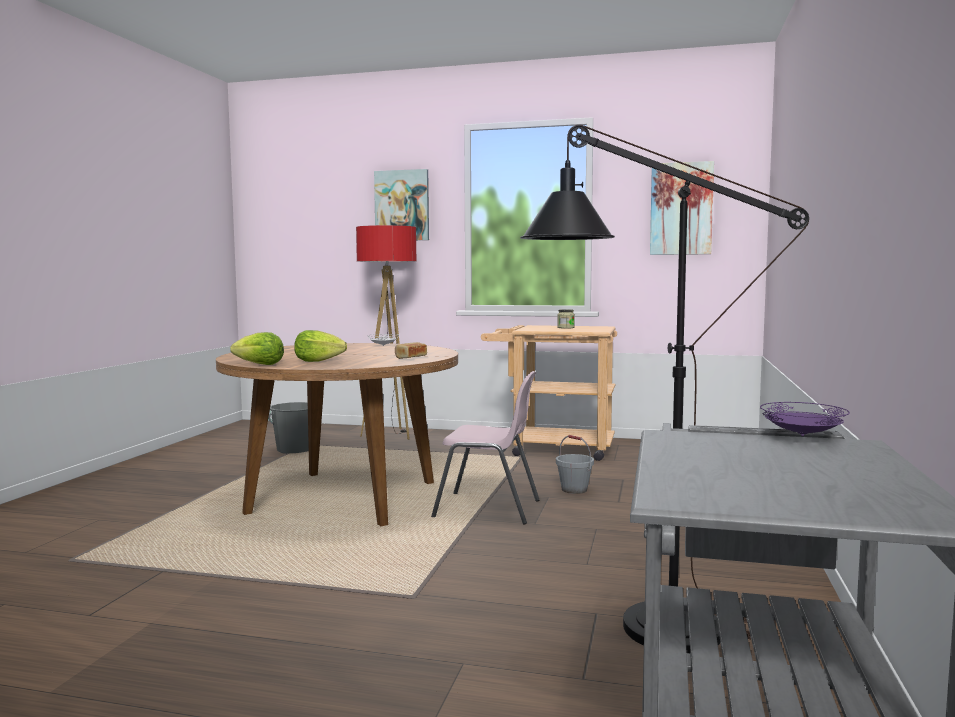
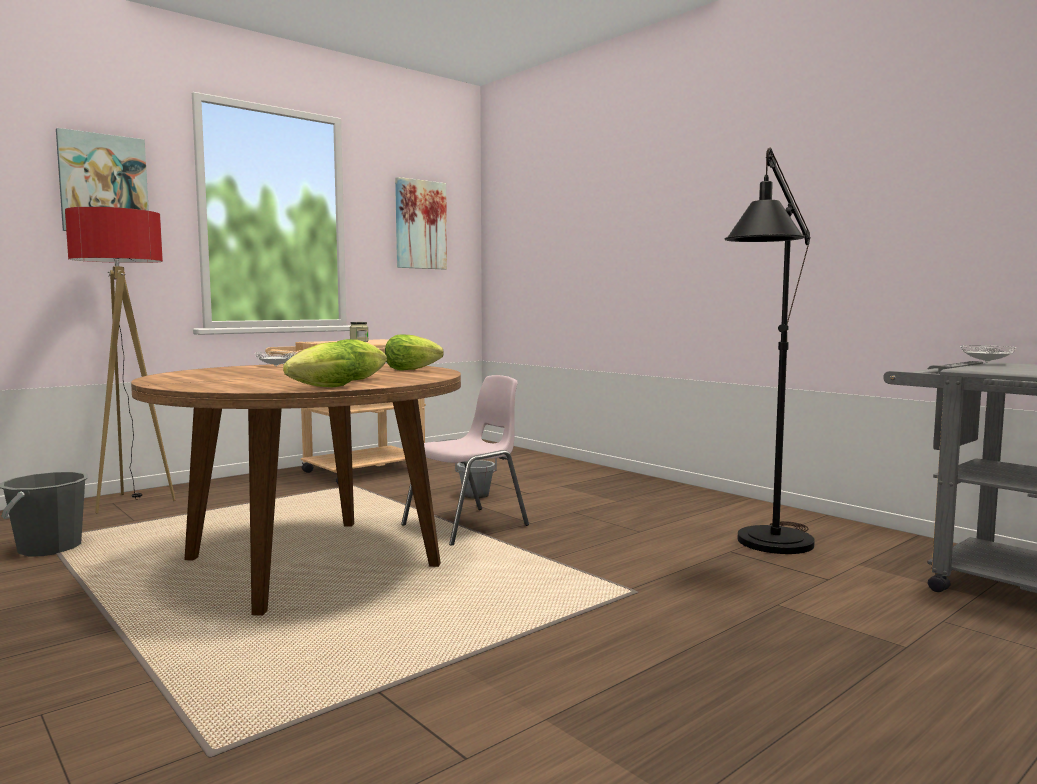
camera: 55 degrees left, 0 degrees up
(410, 358) = (410, 370): bread -> lettuce
(802, 436) = (987, 362): purple plate -> white plate

